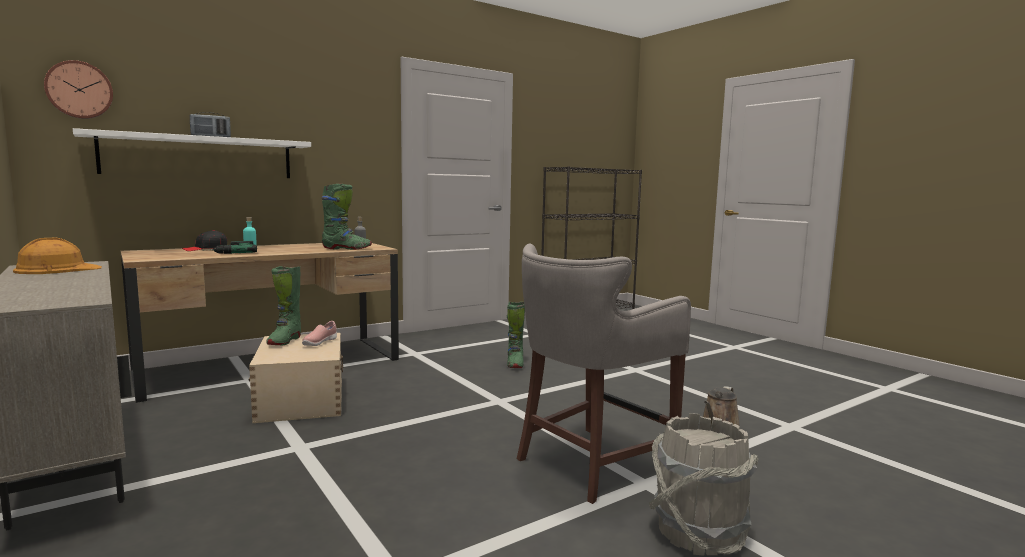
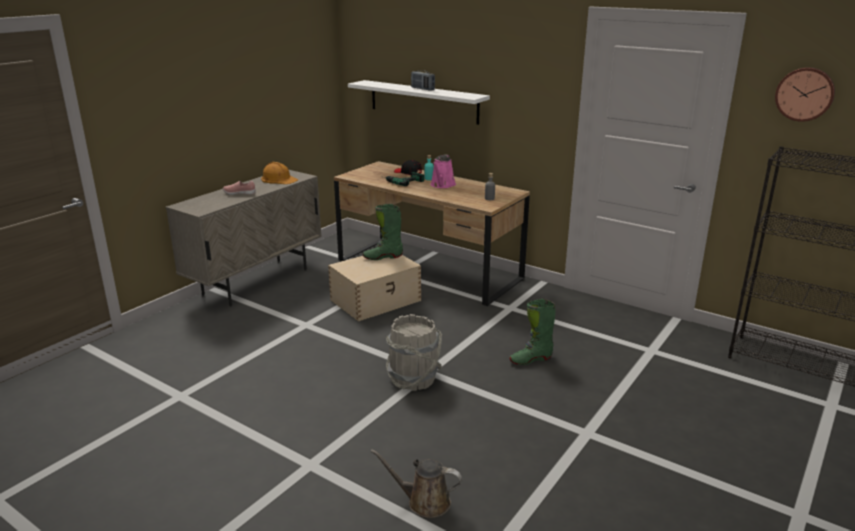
camera: 70 degrees right, 15 degrees up
(79, 90) = (367, 53): wall clock -> wall clock (805, 94)
(284, 248) = (442, 185): none -> pink watering can
(319, 343) = (387, 267): pink shoe -> pink shoe (239, 194)
(347, 248) = (466, 199): green boot -> none
(589, 464) = (331, 434): grey stool -> none
(698, 533) = (247, 494): grey bucket -> grey bucket (413, 379)

